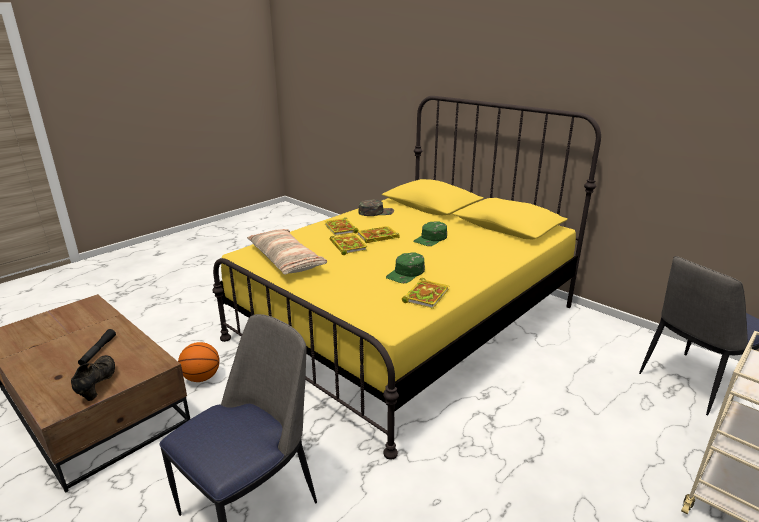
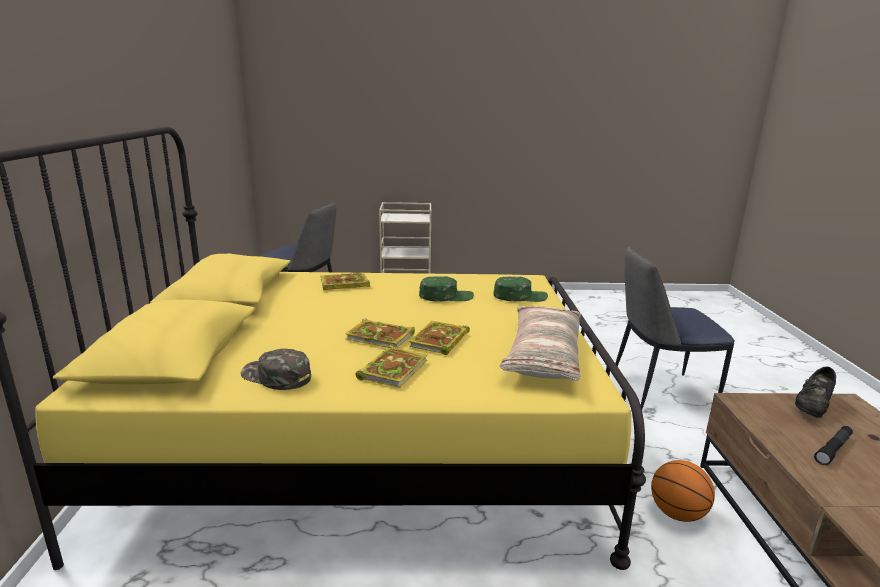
camera: 135 degrees left, 5 degrees down
(426, 295) = (467, 280): book -> book (343, 284)
(431, 239) = (338, 311): green cap -> green cap (520, 296)

